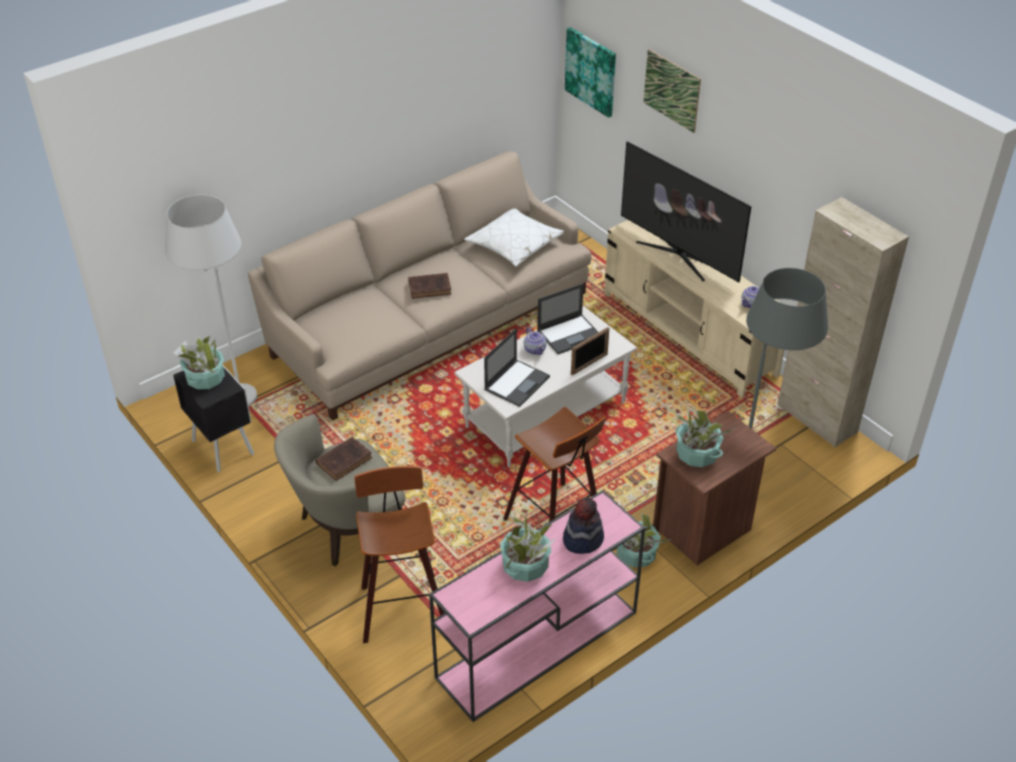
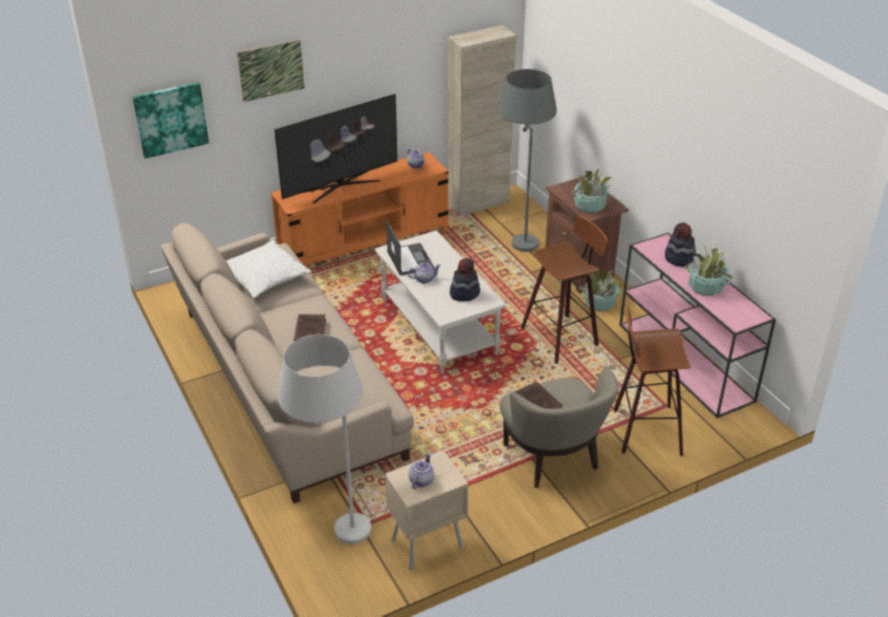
camera: 80 degrees left, 5 degrees down
(205, 378) = (421, 480): potted plant -> teapot
(223, 446) = (425, 545): black nightstand -> beige nightstand
(517, 382) = (464, 293): laptop -> hat
(589, 364) = (451, 254): picture frame -> none
(688, 334) = (365, 241): beige tv stand -> orange tv stand

